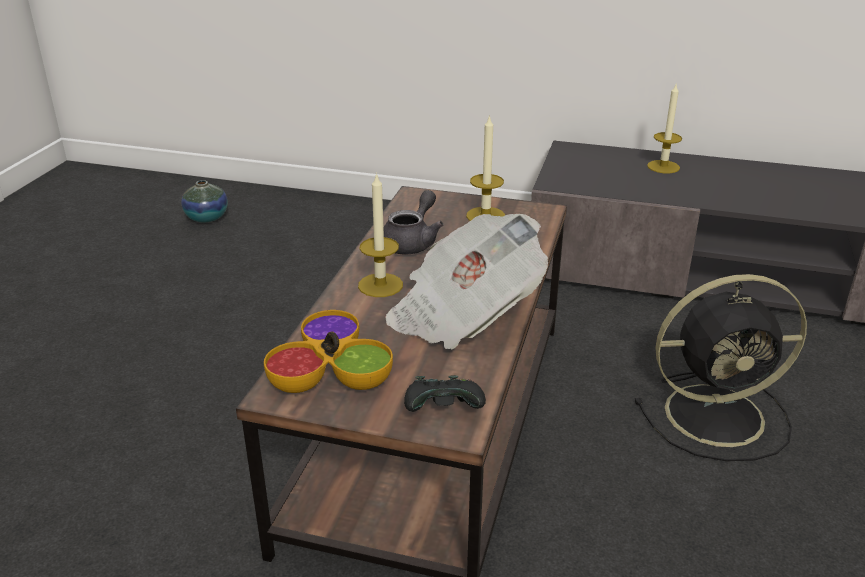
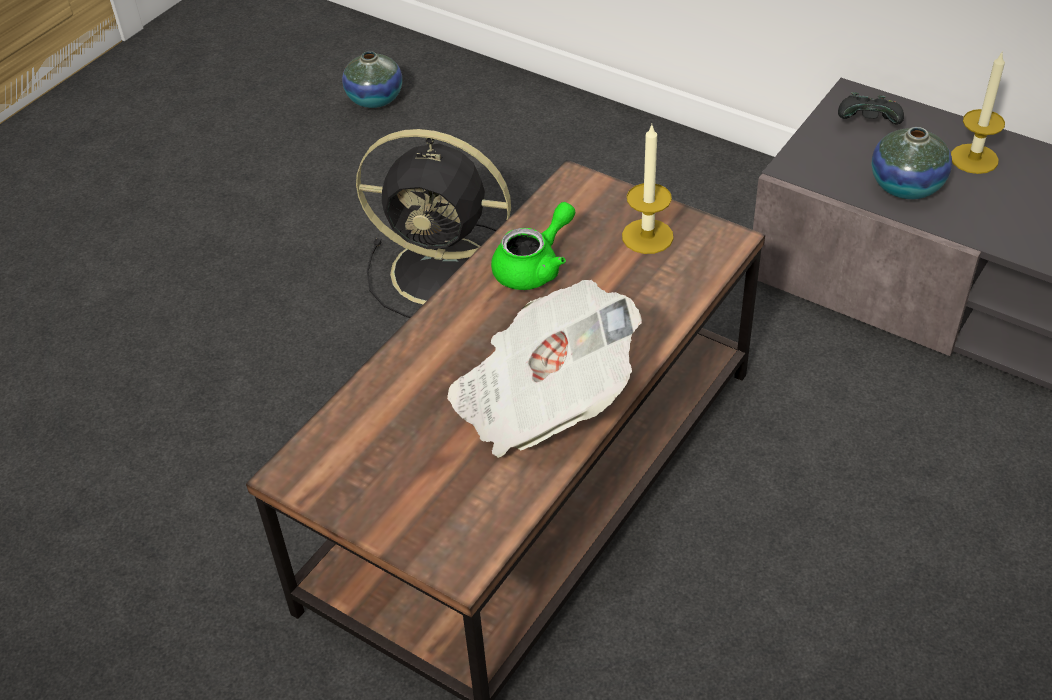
camera: 20 degrees right, 15 degrees up
(330, 371) = (359, 455): bowl -> none
(380, 285) = (466, 333): candle -> none
(412, 242) = (534, 267): grey teapot -> green teapot
(443, 410) = (455, 538): black game controller -> black game controller (868, 123)
(631, 184) = (906, 186): none -> vase
(718, 415) = (898, 550): black fan -> black fan (446, 271)

